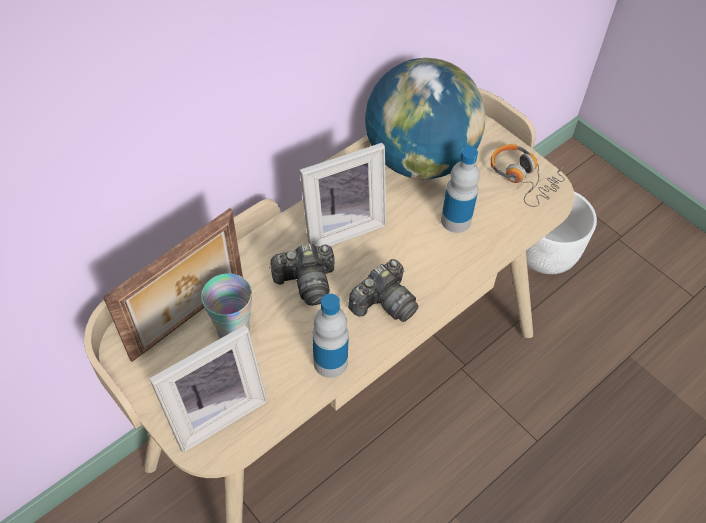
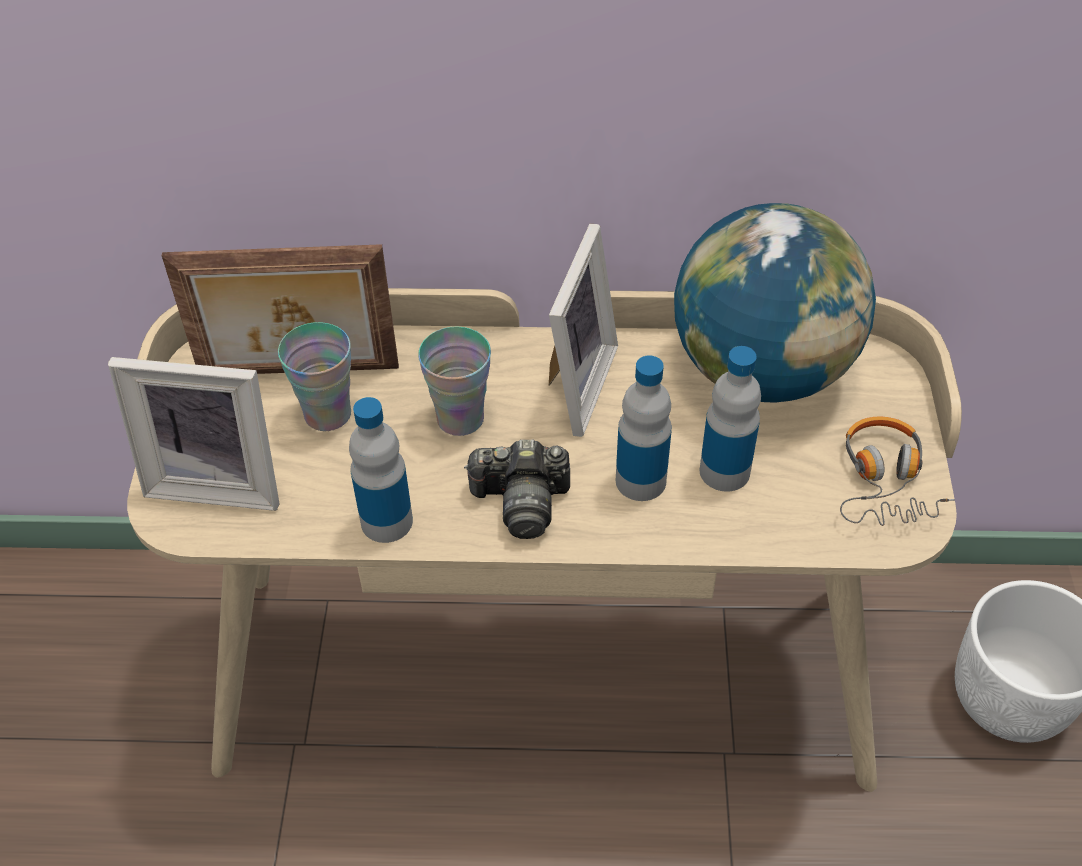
camera: 45 degrees right, 5 degrees down
(306, 282) = (460, 419): camera -> cup
(341, 226) = (572, 384): picture frame -> picture frame turned 90 degrees counterclockwise
(425, 252) = (640, 481): none -> bottle

